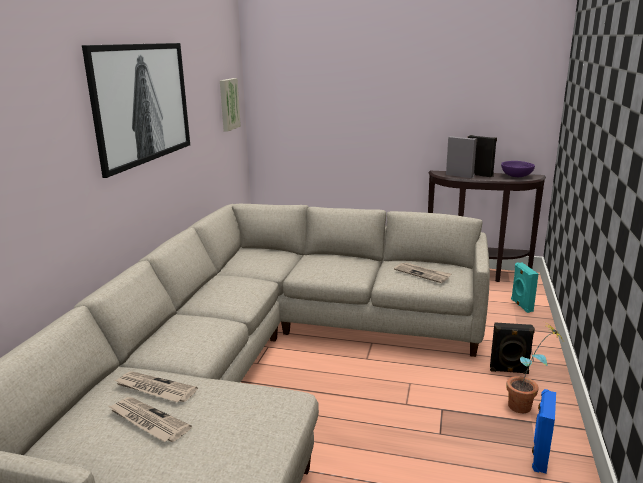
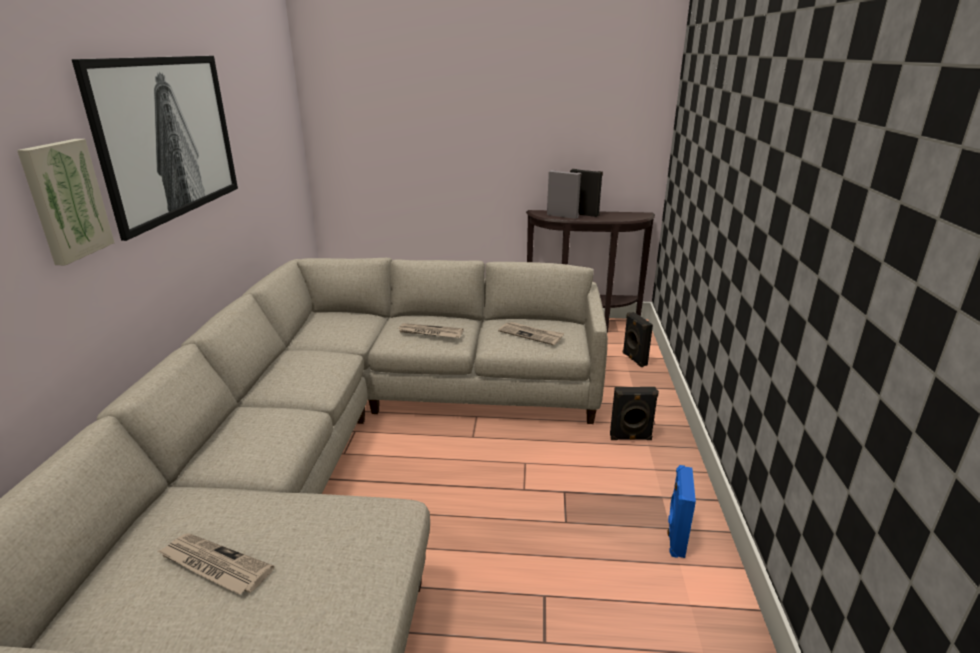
camera: 10 degrees left, 5 degrees up
(154, 389) = (219, 517): newspaper -> newspaper (429, 333)
(228, 104) = (282, 134): picture -> picture (65, 200)
(517, 176) = (624, 215): purple bowl -> none
(521, 305) = (633, 359): turquoise speaker -> black speaker
(527, 406) = (655, 479): potted plant -> none

